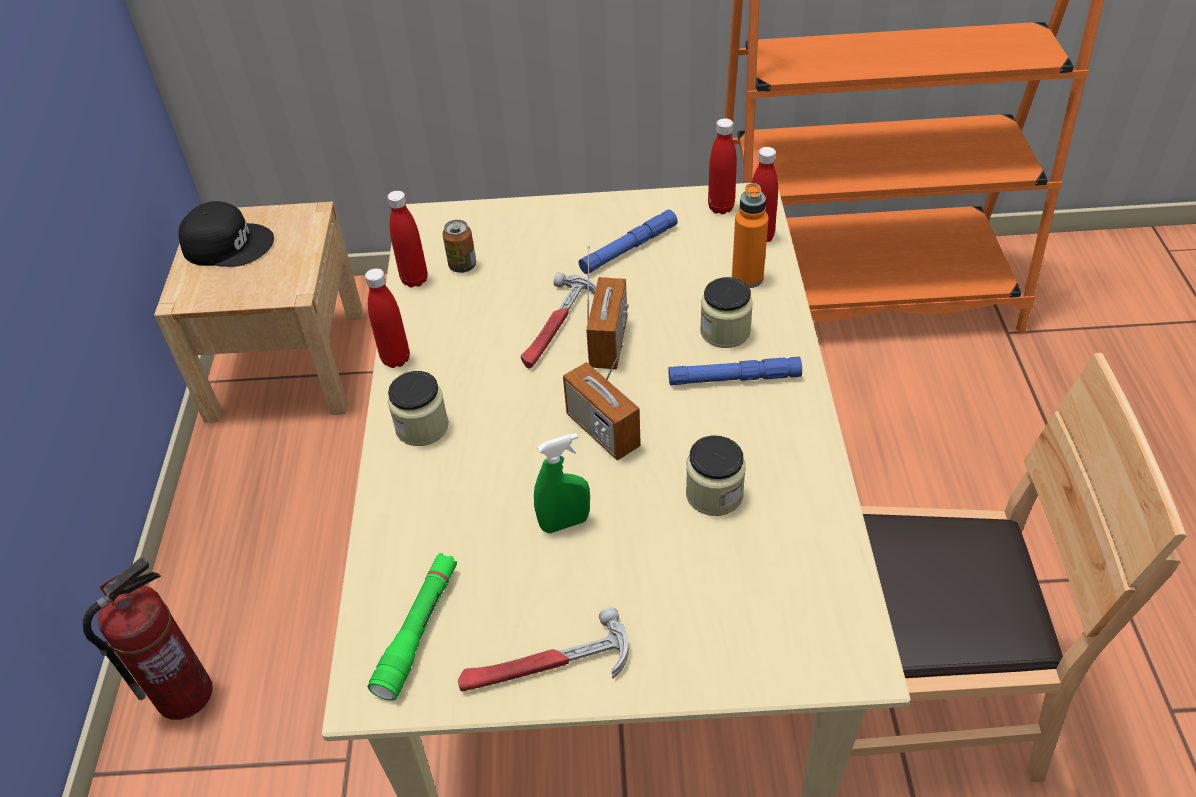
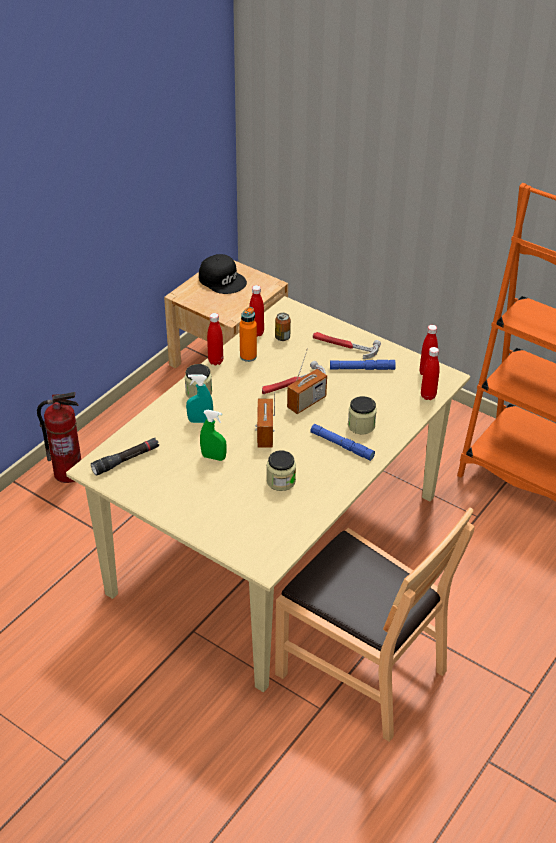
camera: 35 degrees right, 5 degrees down
(418, 630) = (126, 460): green flashlight -> black flashlight
(475, 473) = (200, 421): none -> turquoise spray bottle
(545, 667) = (155, 497): hammer -> hammer (344, 346)
(747, 278) = (399, 410): orange bottle -> orange bottle (248, 356)

